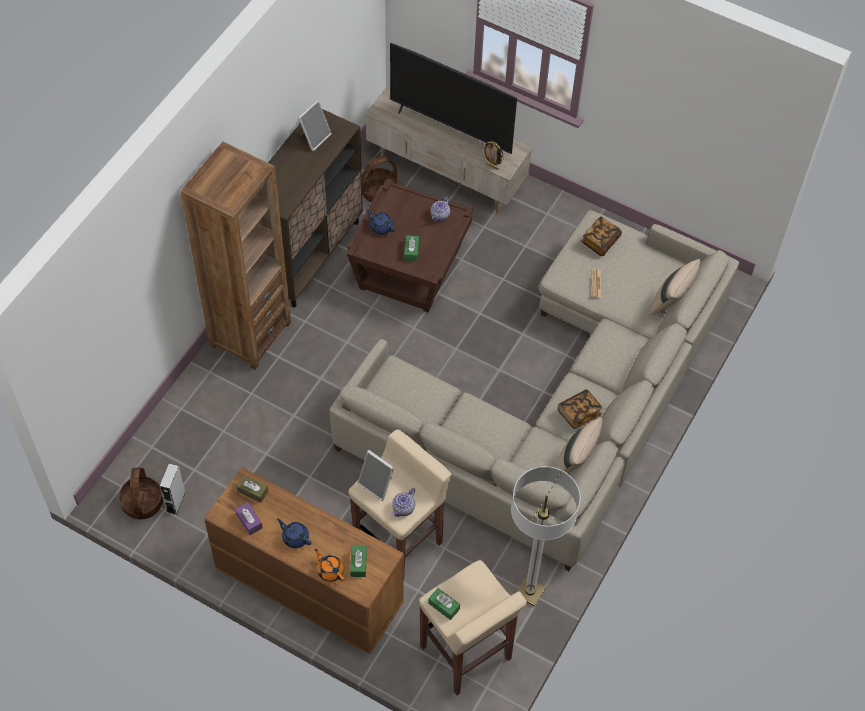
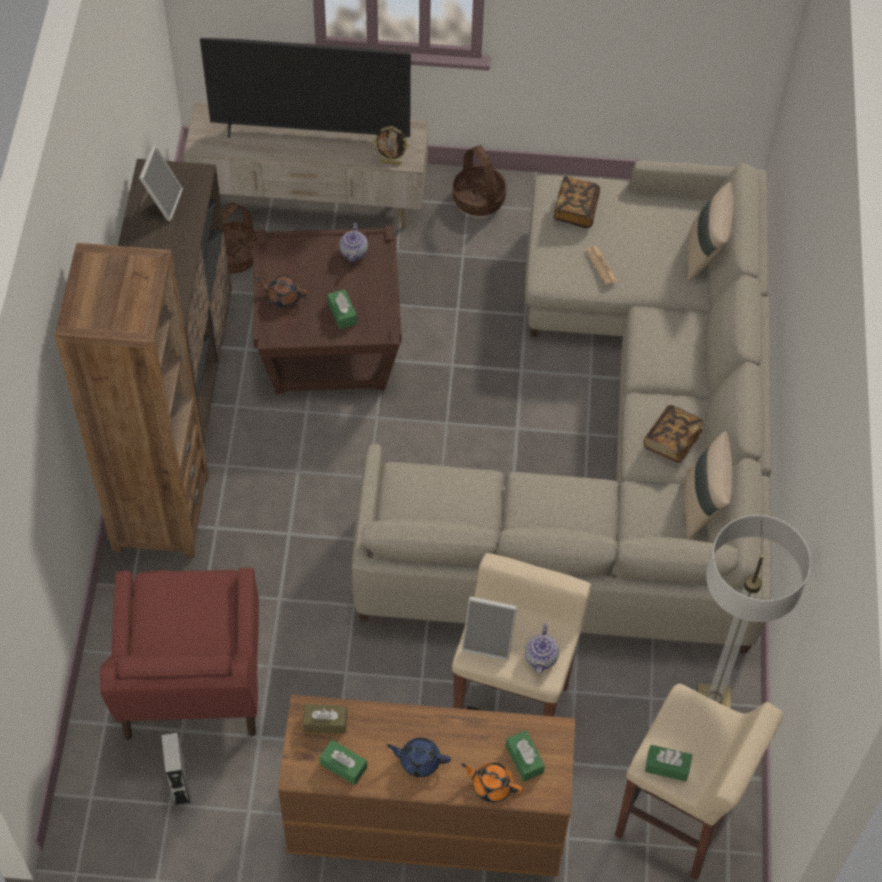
camera: 25 degrees left, 0 degrees up
(142, 502) = (132, 806): basket -> basket (478, 199)
(215, 443) = (191, 681): none -> red armchair
(249, 521) = (343, 766): purple tissue box -> green tissue box
(380, 227) = (283, 296): blue teapot -> brown teapot

